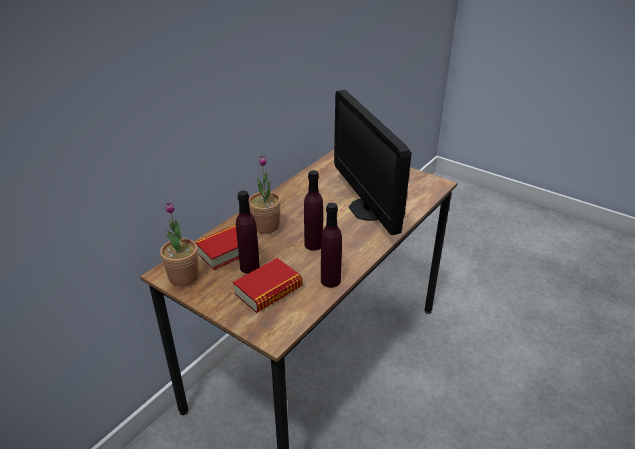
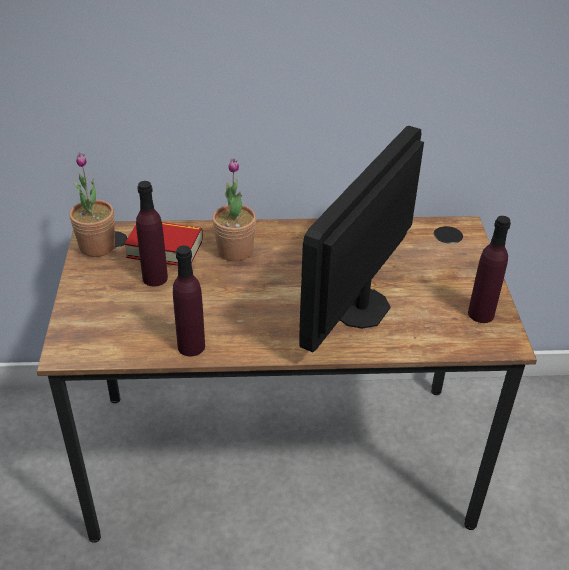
camera: 50 degrees right, 5 degrees up
(268, 290) = (131, 310): book -> none
(313, 244) = (241, 301): purple bottle -> purple bottle (481, 314)

